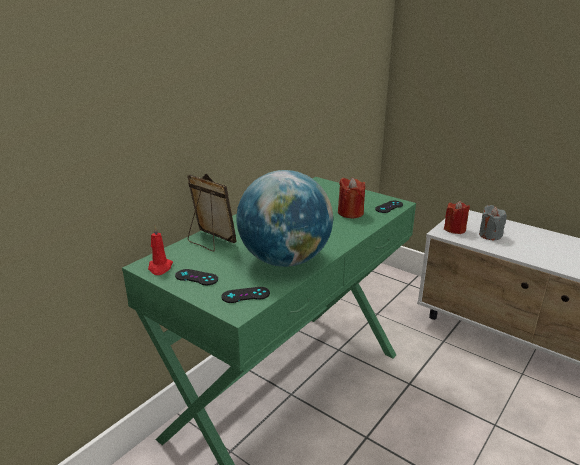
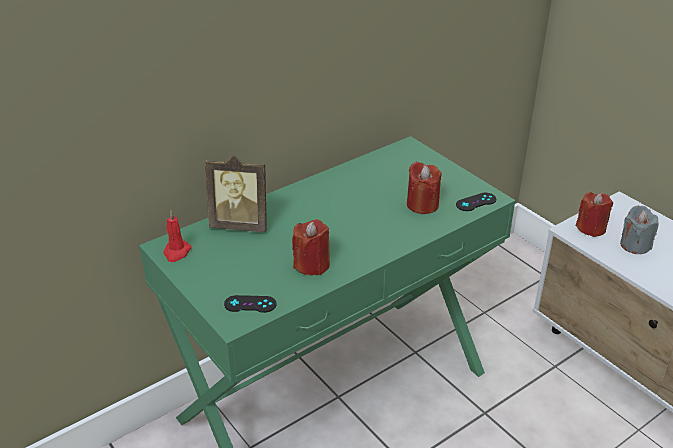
camera: 15 degrees right, 10 degrees up
(196, 277) = (209, 272): black game controller -> none
(210, 242) = (241, 224): picture frame -> picture frame turned 135 degrees clockwise
(285, 260) = (312, 264): globe -> red candle

